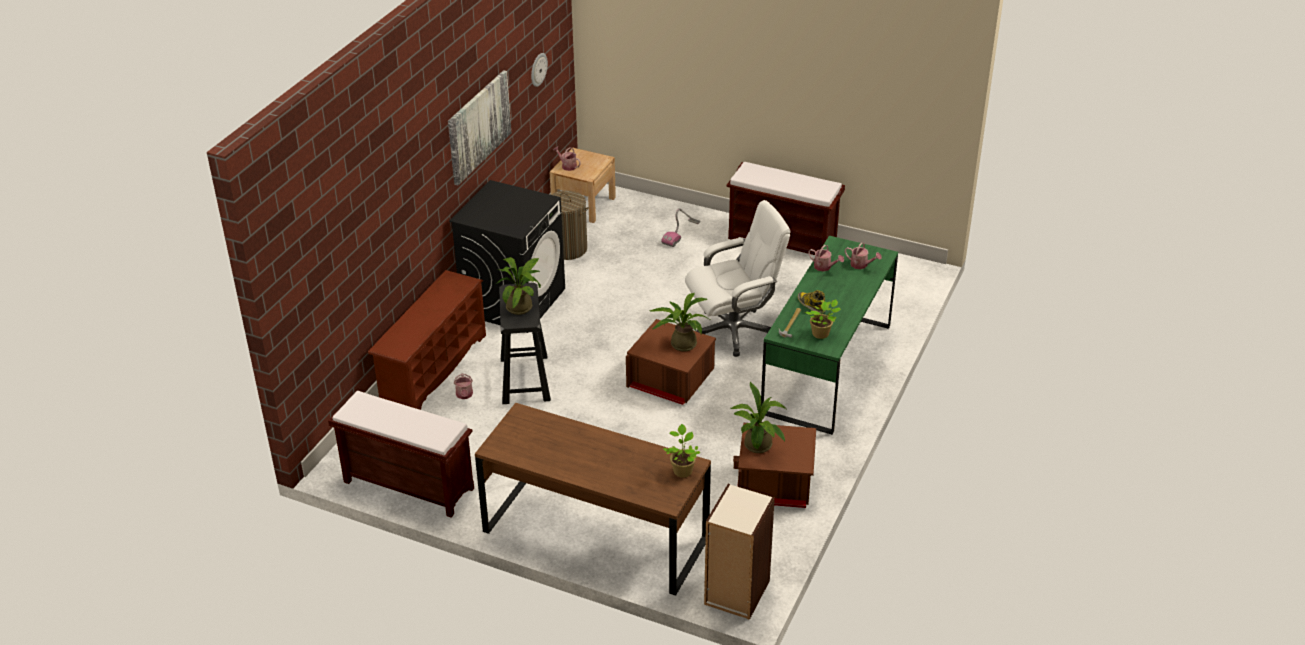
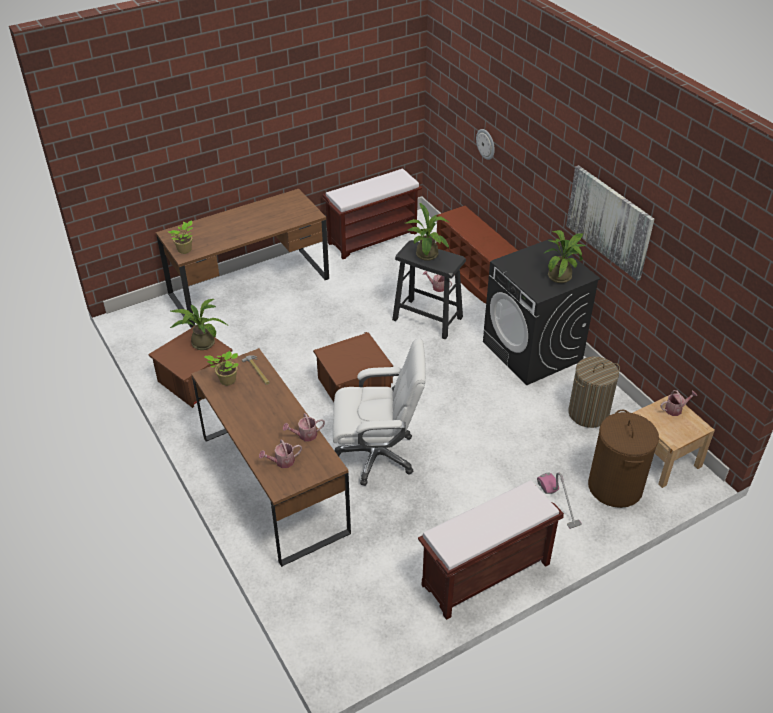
camera: 125 degrees right, 5 degrees up
(538, 69) = (702, 289): wall clock -> wall clock (486, 144)
(637, 215) = (615, 487): none -> brown laundry basket
(680, 343) = (349, 362): potted plant -> potted plant (562, 276)
(734, 331) = (377, 455): white office chair -> white office chair turned 105 degrees counterclockwise
(736, 593) = (139, 317): bookcase -> none
(811, 304) = (267, 396): boot -> none
(827, 368) = (274, 483): green desk -> brown desk

